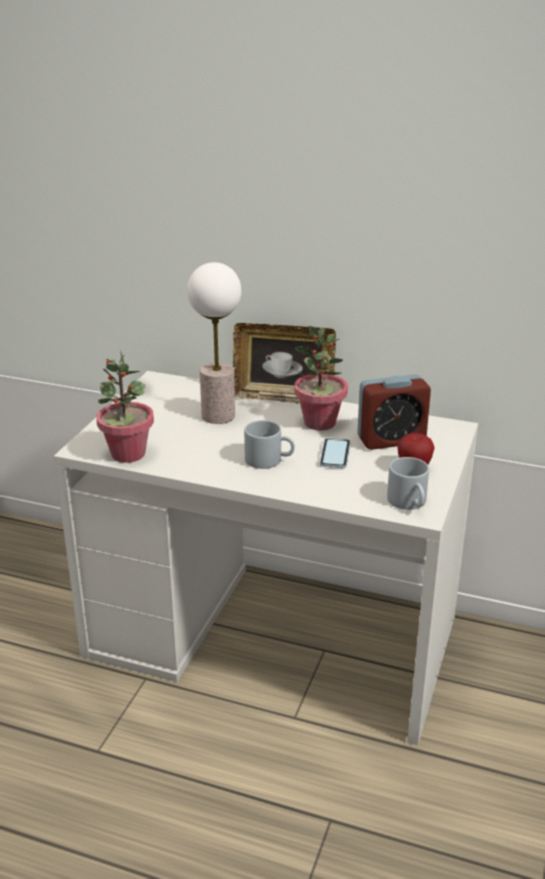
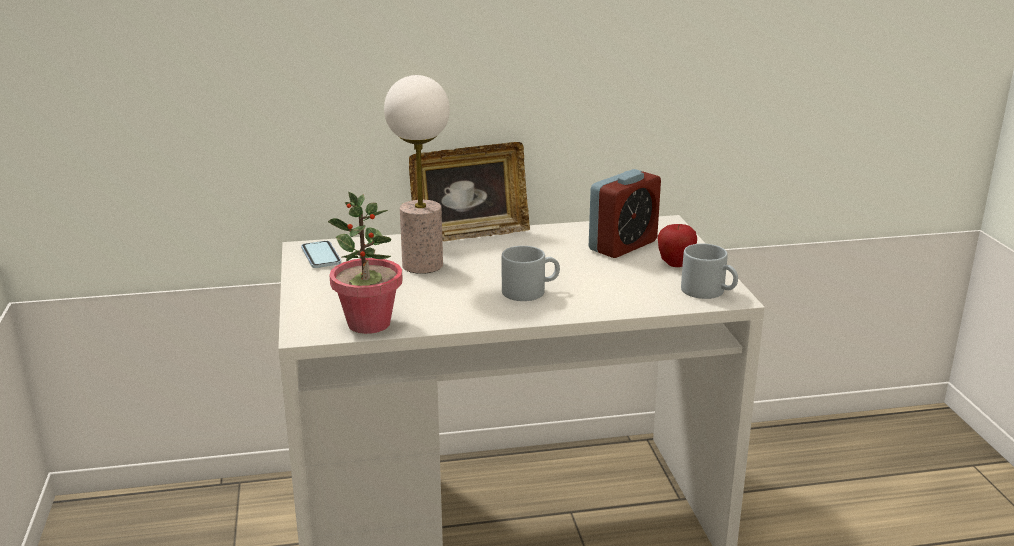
camera: 30 degrees left, 5 degrees down
(320, 423) = (536, 247): potted plant -> none
(335, 455) = (588, 270): phone -> phone (321, 256)

